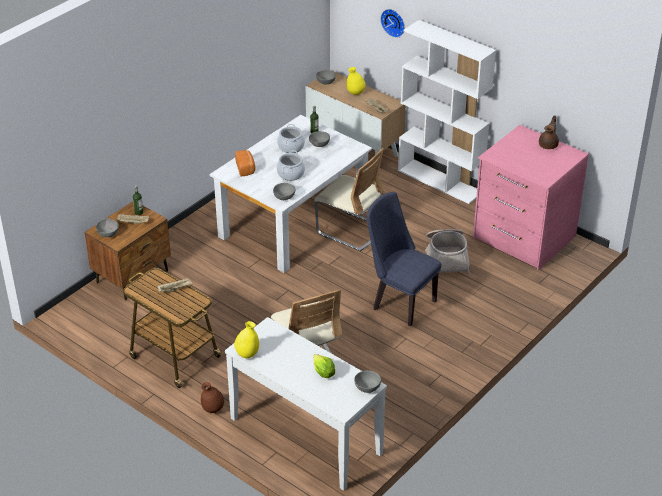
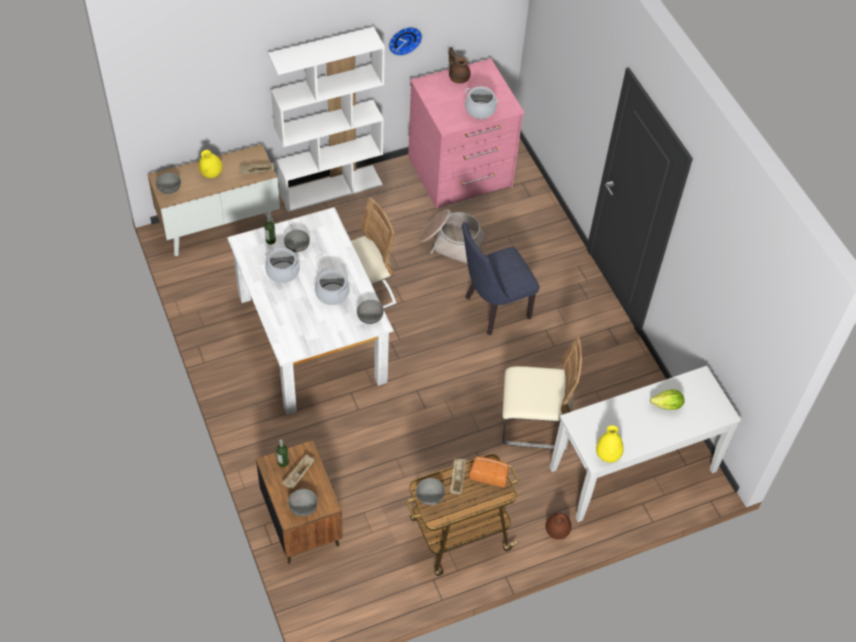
camera: 65 degrees left, 15 degrees up
(246, 168) = (294, 328): bread -> bread (489, 474)
(366, 388) = (703, 382): grey bowl -> grey bowl (429, 497)
(394, 22) = (230, 74): wall clock -> wall clock (404, 39)
(525, 166) = (480, 110): none -> cooking pot

